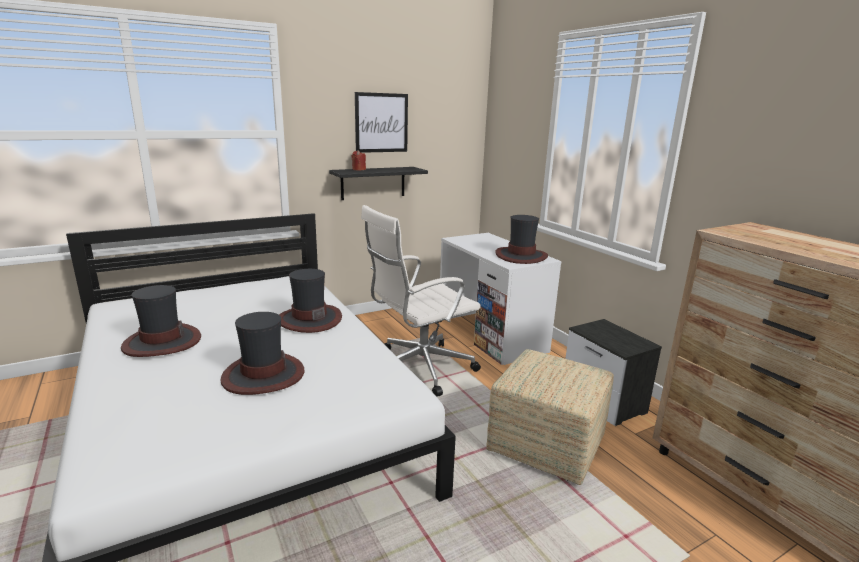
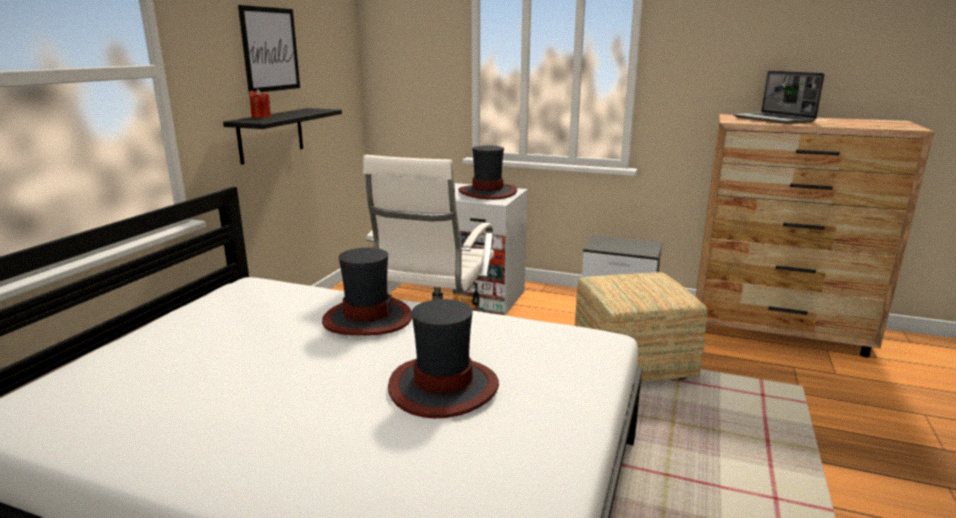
camera: 40 degrees left, 0 degrees up
(162, 342) = (227, 416): hat -> none
(786, 239) = (774, 119): none -> laptop

